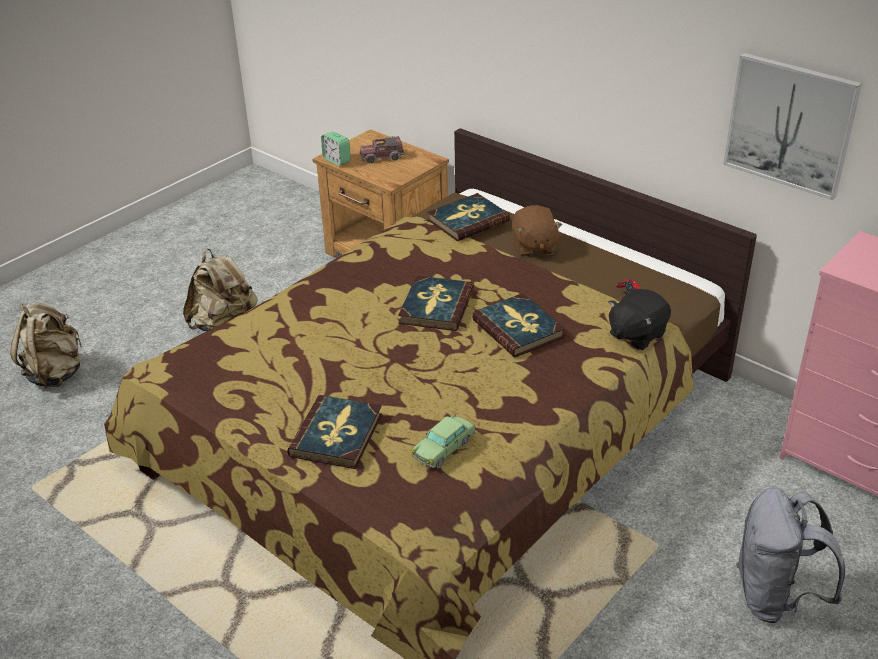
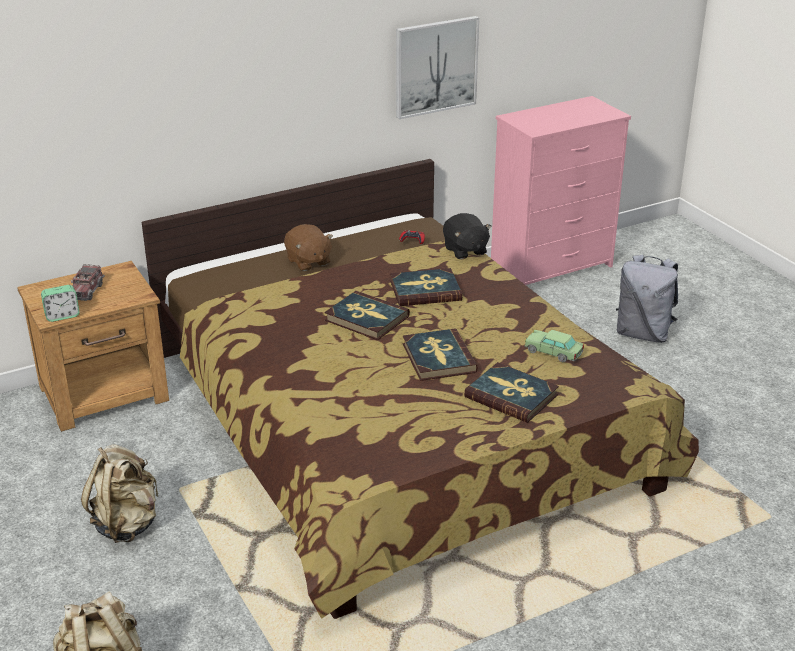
camera: 70 degrees left, 5 degrees down
(444, 448) = (553, 352): toy car -> toy car turned 150 degrees clockwise
(467, 220) = (243, 278): book -> book (438, 358)
(534, 247) = (308, 262): brown plush toy -> brown plush toy turned 45 degrees clockwise

